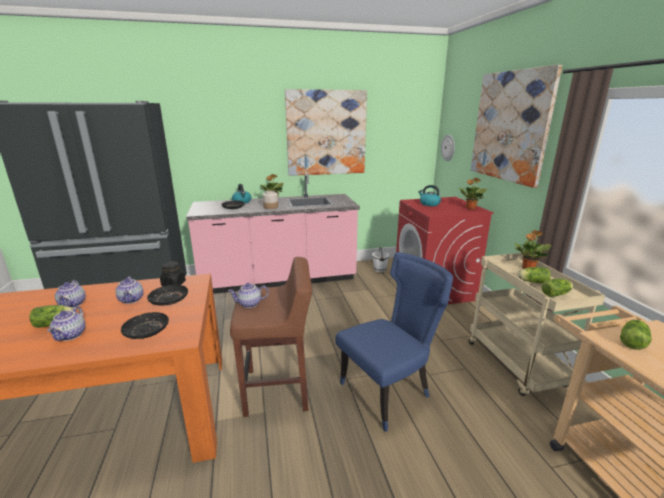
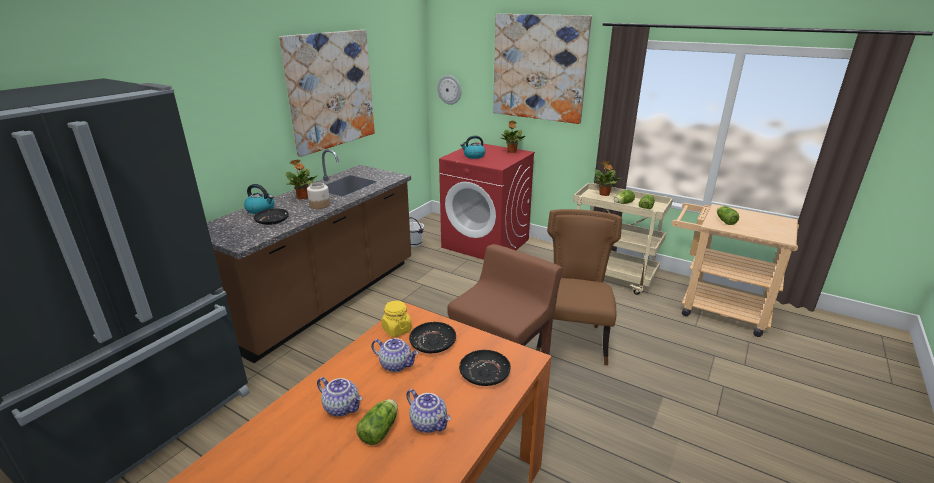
camera: 45 degrees left, 5 degrees up
(173, 284) = (396, 329): black jar -> yellow jar
(249, 304) = (491, 310): teapot -> none
(279, 280) = (326, 299): pink counter -> brown counter
(389, 391) = (572, 339): blue chair -> brown chair

